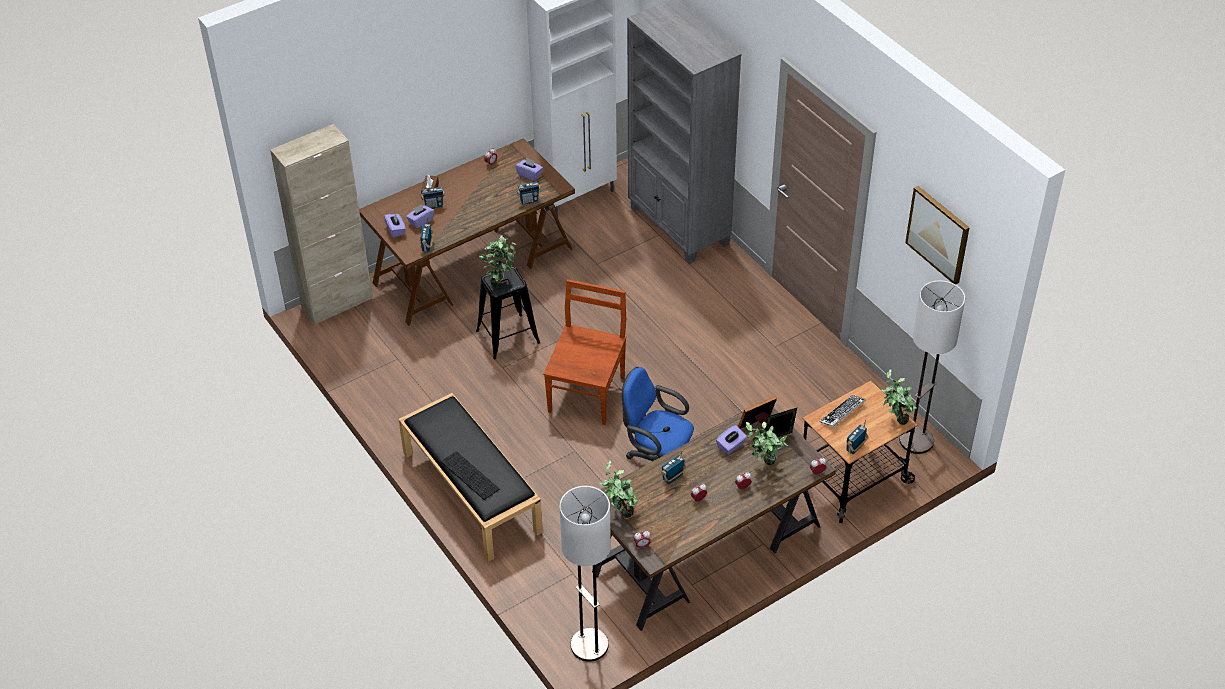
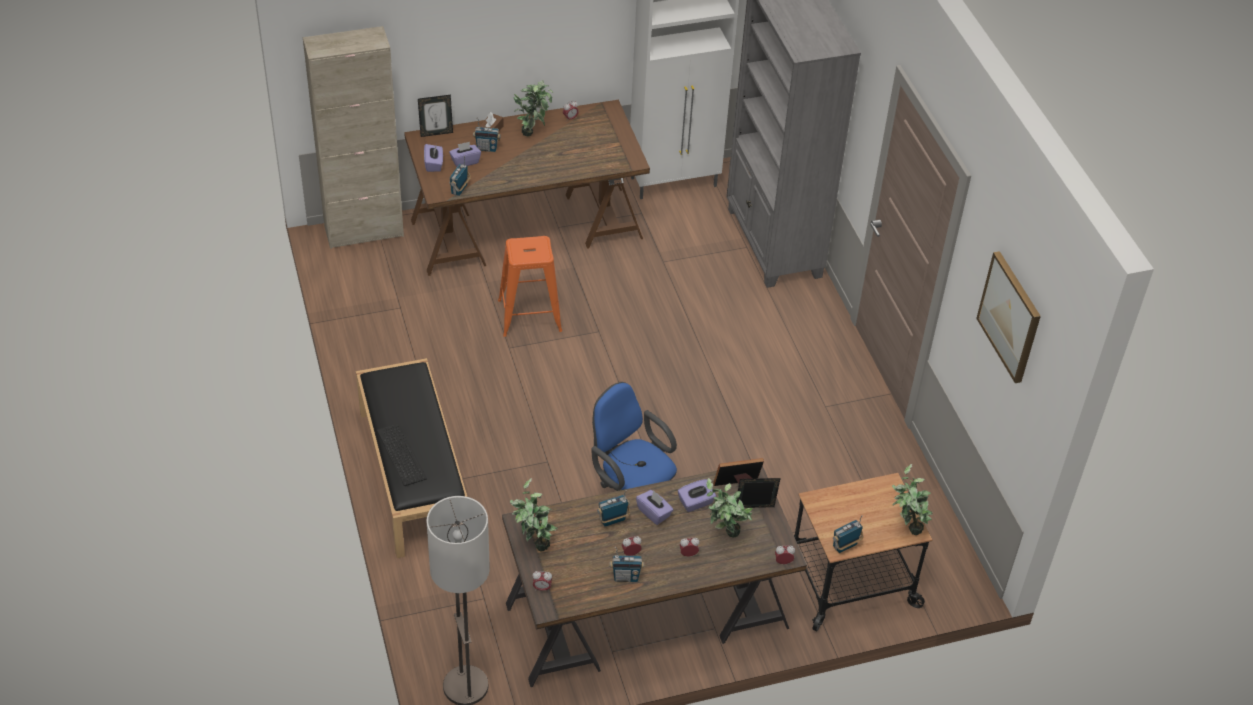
camera: 15 degrees right, 0 degrees up
(385, 203) = (436, 133): none -> picture frame
(500, 281) = (526, 248): potted plant -> potted plant (533, 131)
(508, 336) = (530, 315): black stool -> orange stool
(529, 174) = (607, 140): purple tissue box -> purple tissue box (654, 513)
(529, 201) = (593, 168): radio -> radio (626, 577)
(587, 392) = (590, 400): brown chair -> none
(842, 413) = (847, 501): keyboard -> none
(916, 441) = (946, 560): floor lamp -> none

